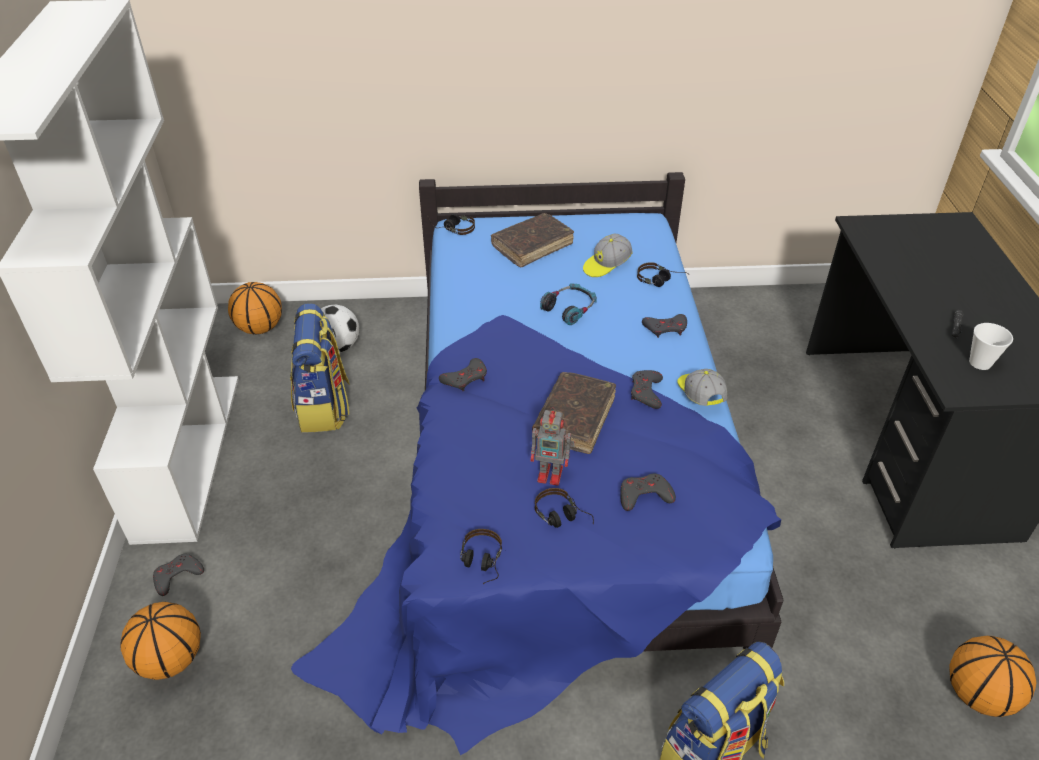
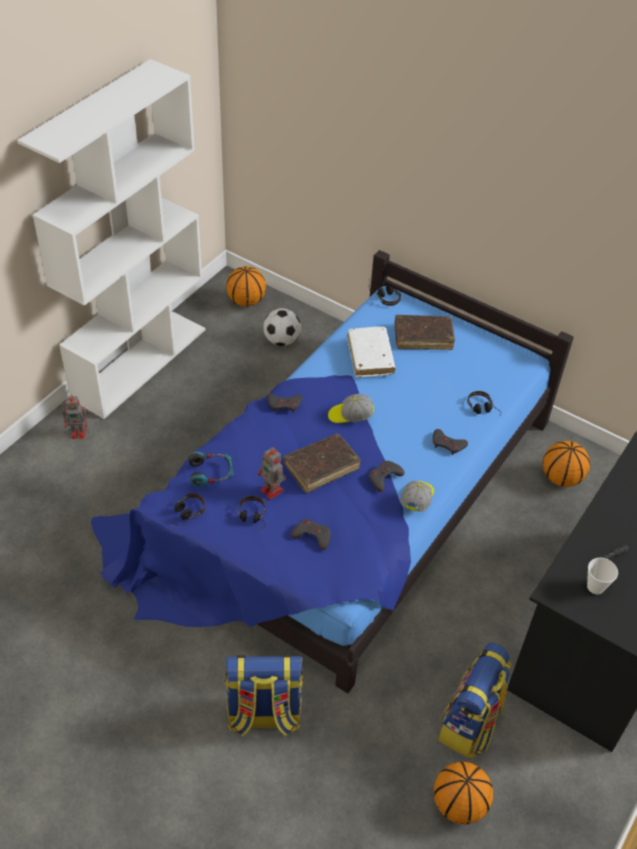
camera: 35 degrees right, 5 degrees up
(171, 660) = (42, 476): basketball -> basketball (561, 478)
(177, 576) = (79, 432): grey game controller -> toy robot
(324, 407) = (238, 377): backpack -> backpack (470, 724)
(502, 287) = (370, 357): none -> white book
(569, 308) = (399, 395): headphones -> headphones (211, 473)
(606, 265) = (459, 378): cap -> cap (350, 416)

